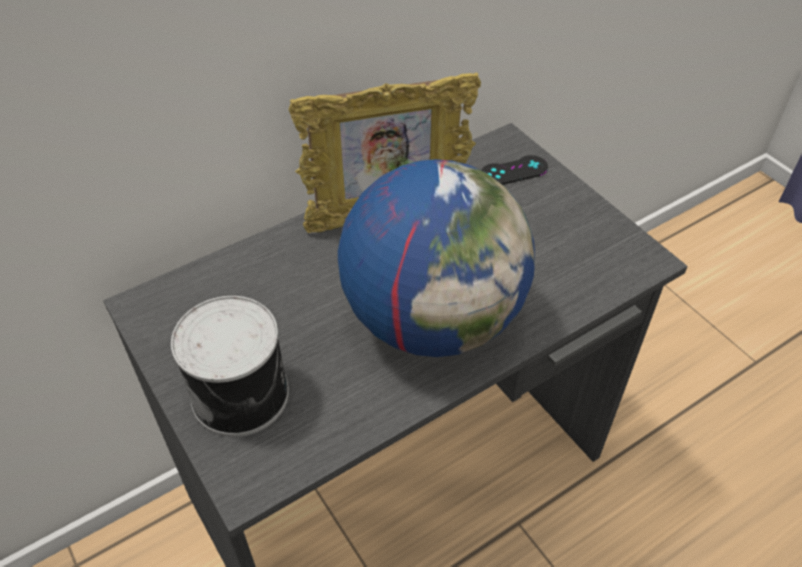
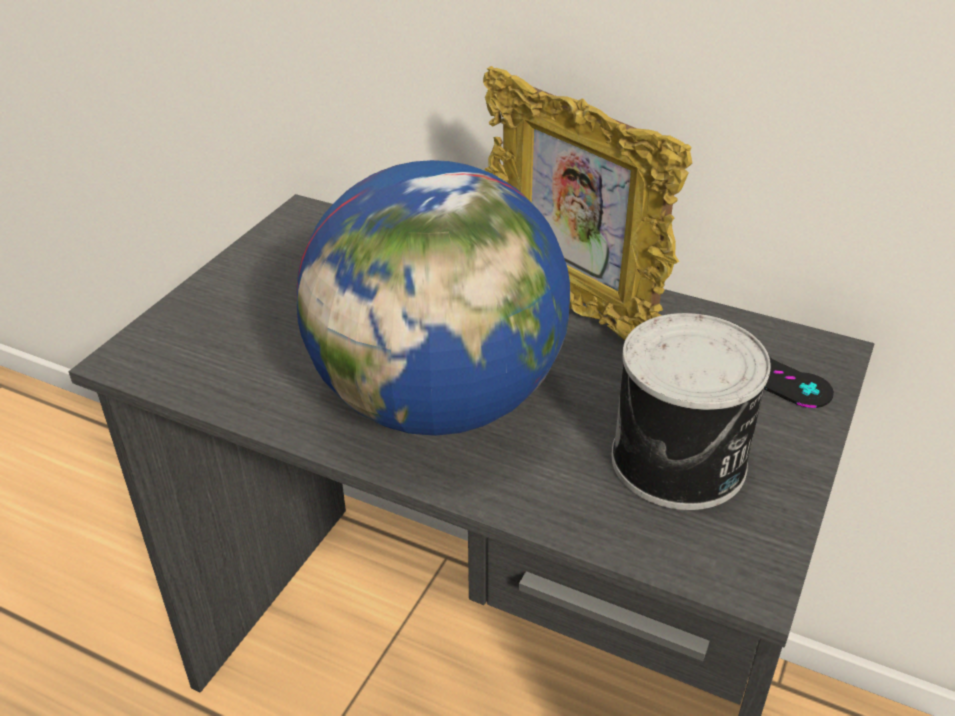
camera: 60 degrees right, 10 degrees down
(243, 394) = (236, 312): can -> can (681, 462)

